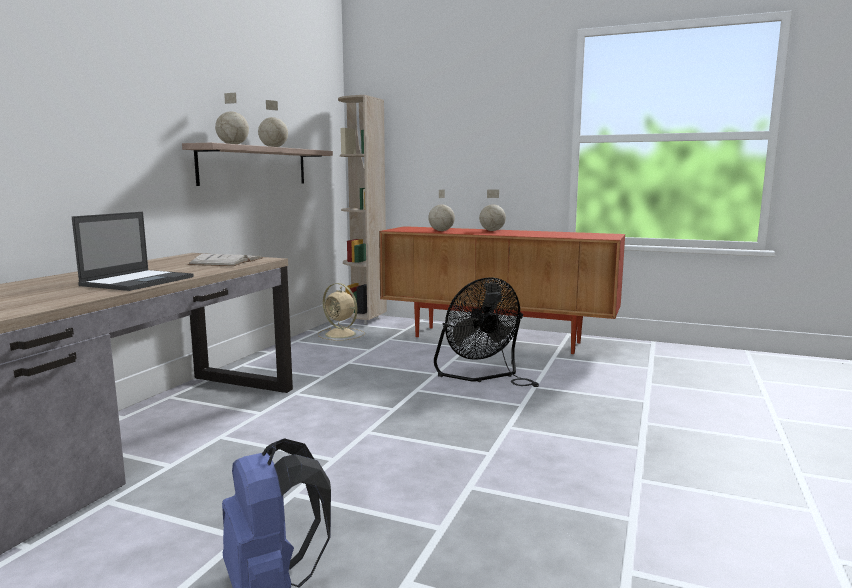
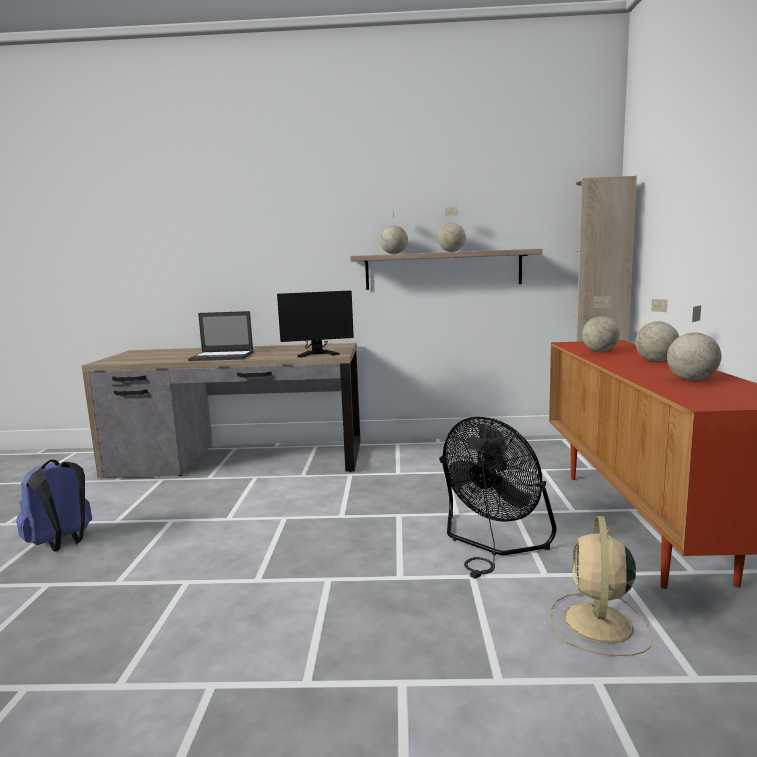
camera: 70 degrees right, 0 degrees up
(227, 261) = (317, 352): white book -> monitor
(341, 334) = (525, 450): beige fan -> beige fan (597, 624)
(551, 233) = (691, 379): none -> globe

